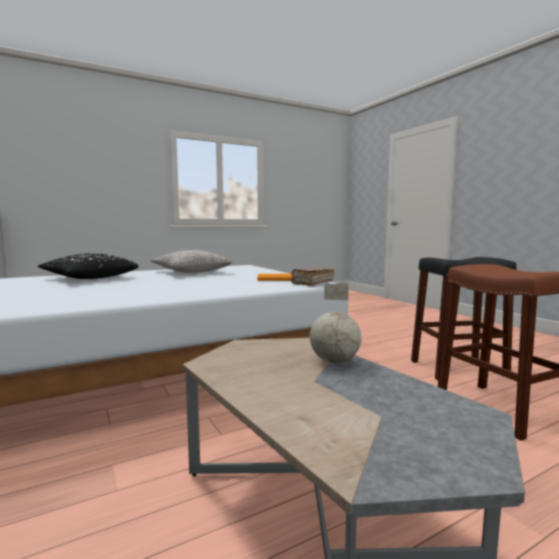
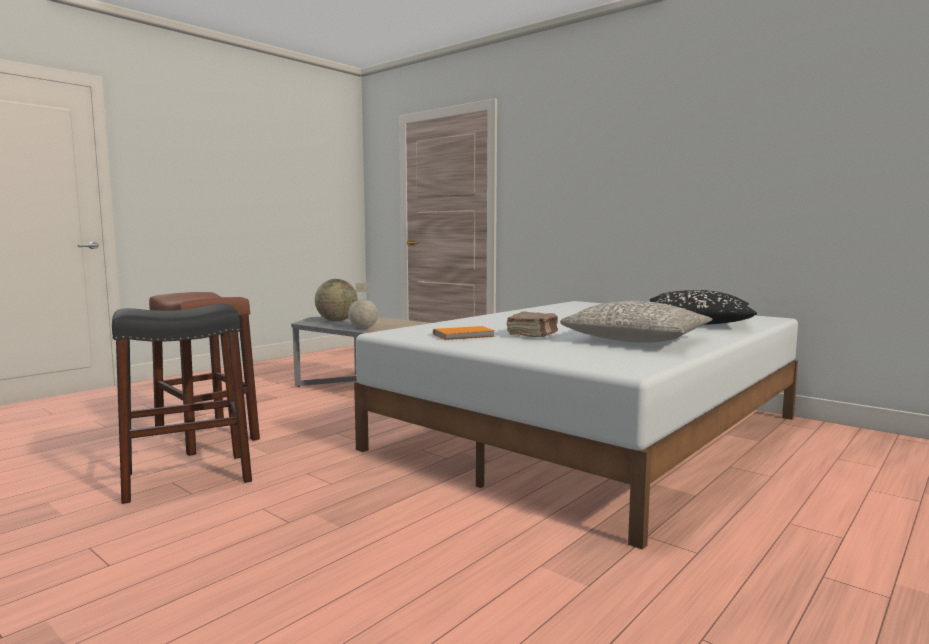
camera: 160 degrees right, 0 degrees up
(312, 283) = (404, 332): brown book -> brown book (533, 335)
(398, 418) = (336, 320): none -> globe

